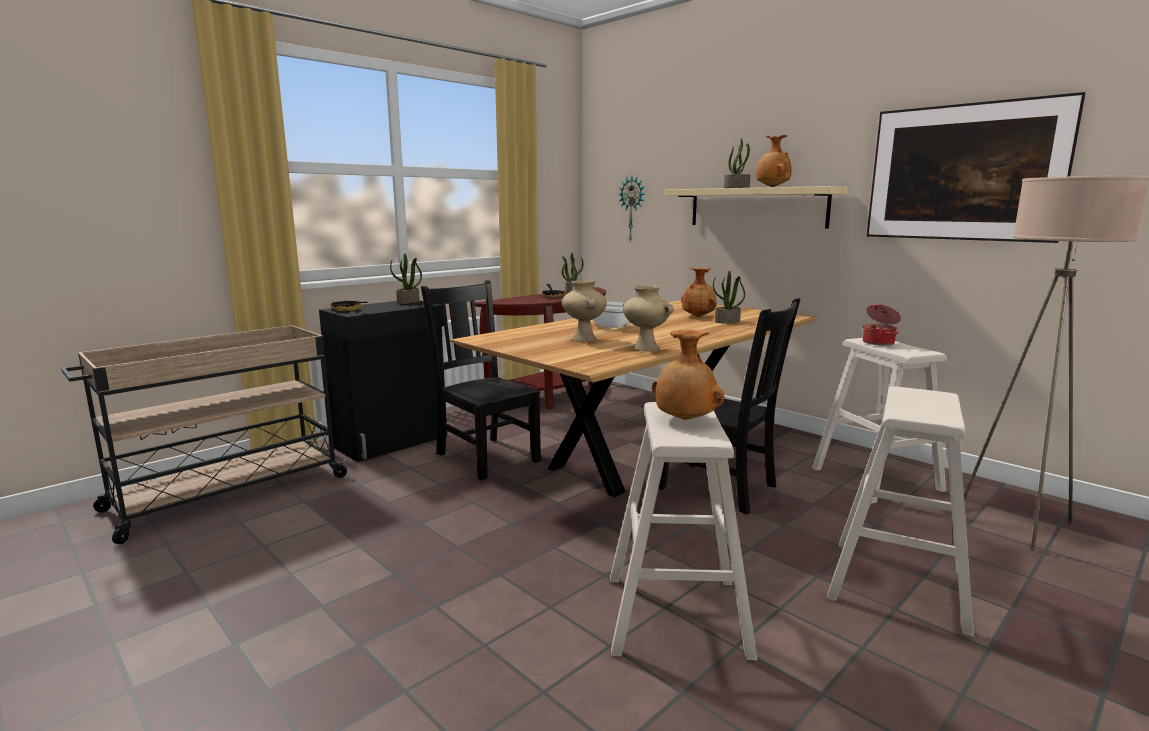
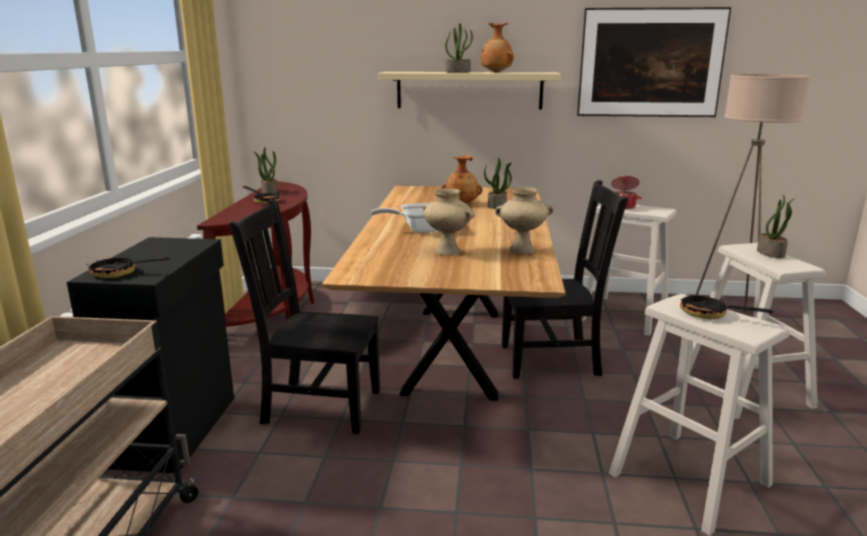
camera: 40 degrees left, 5 degrees up
(408, 302) = (163, 243): potted plant -> potted plant (771, 253)
(632, 209) = (317, 91): wall clock -> none
(684, 420) = (710, 314): brown vase -> frying pan

